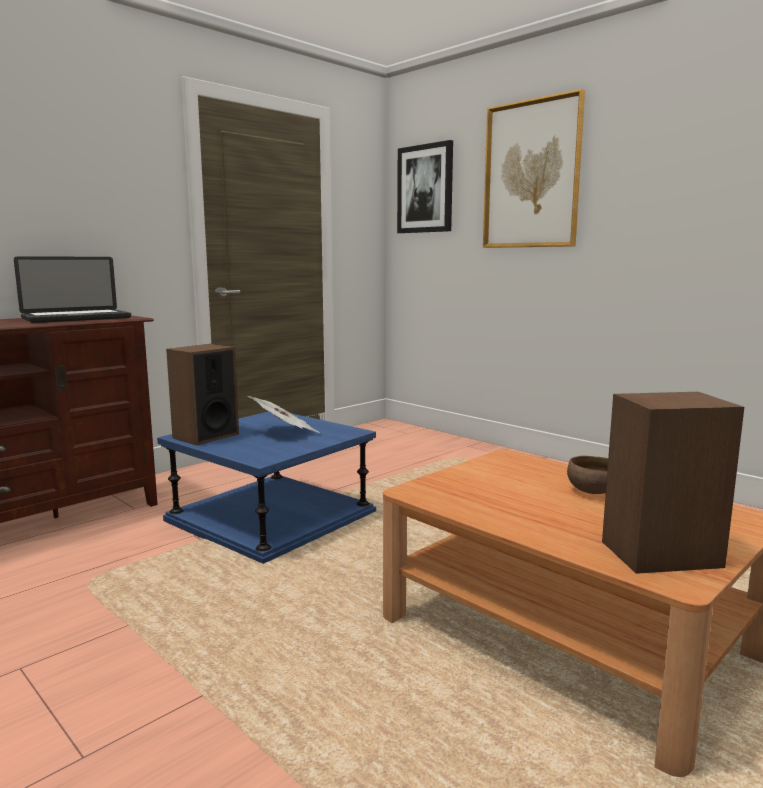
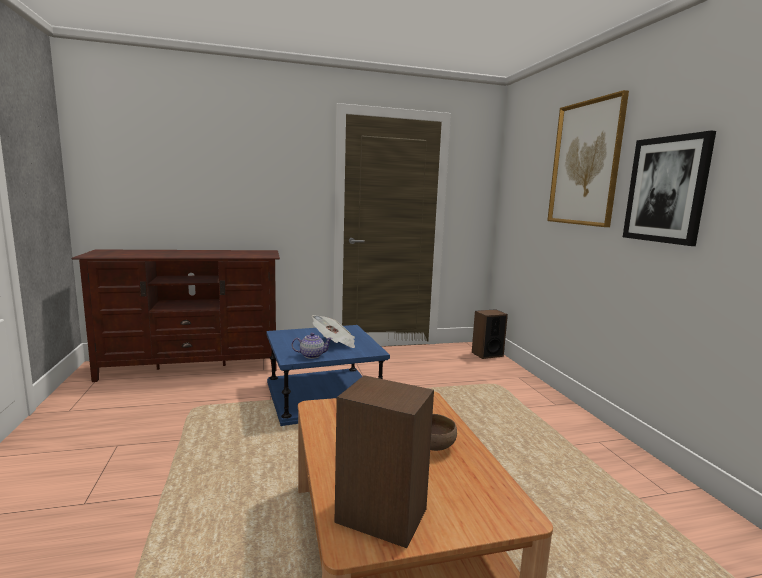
camera: 30 degrees right, 0 degrees up
(76, 318) = (243, 253): laptop -> none
(205, 436) = (289, 335): speaker -> speaker (487, 354)
(282, 450) = (311, 355): none -> teapot
(425, 189) = (520, 171): picture -> picture (666, 190)

